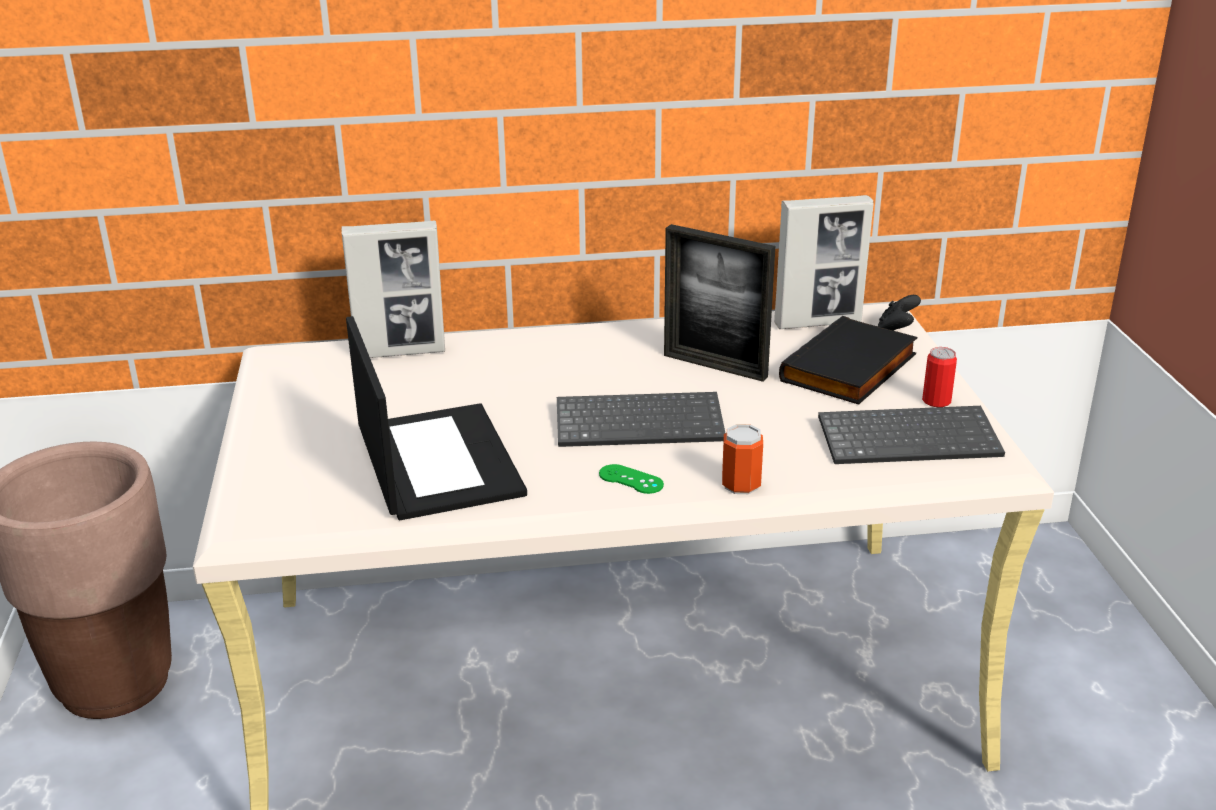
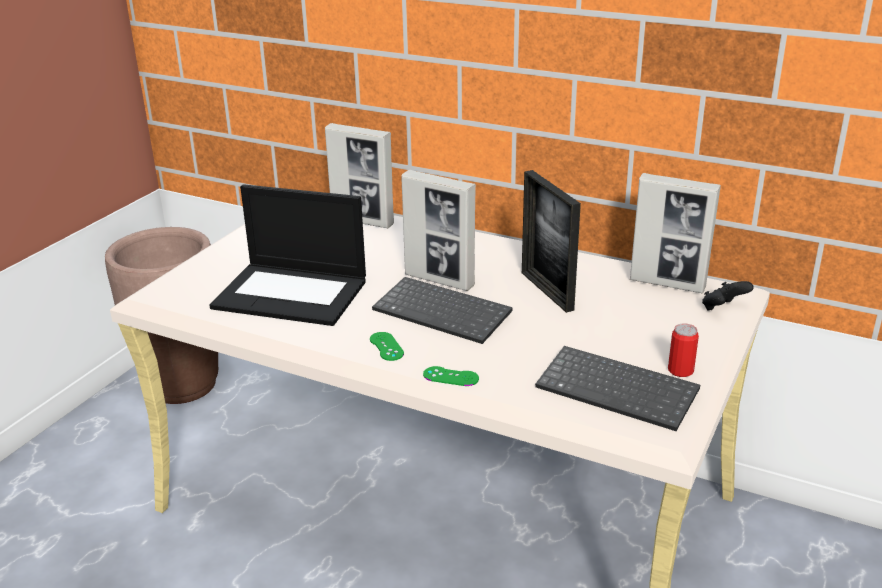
camera: 35 degrees right, 0 degrees up
(436, 461) = (293, 294): laptop -> laptop turned 90 degrees clockwise
(588, 390) = (439, 280): none -> picture frame
(741, 485) = (451, 376): can -> green game controller
(851, 369) = (645, 325): black book -> none

